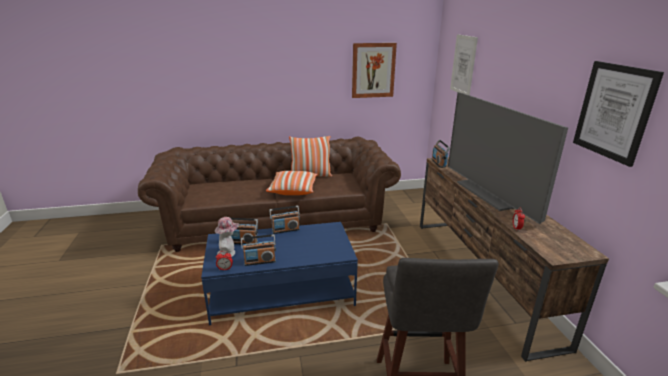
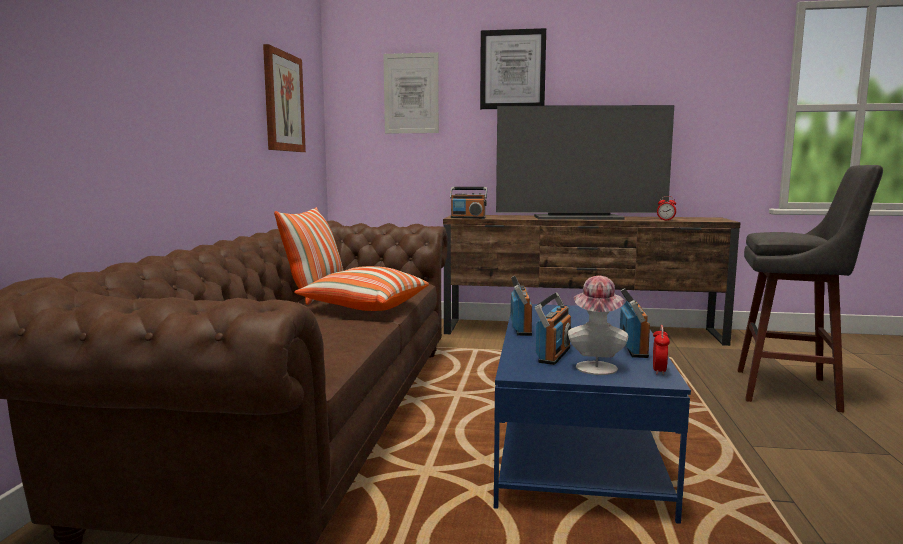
camera: 70 degrees left, 15 degrees down
(614, 111) = (683, 91): picture -> picture (512, 69)

